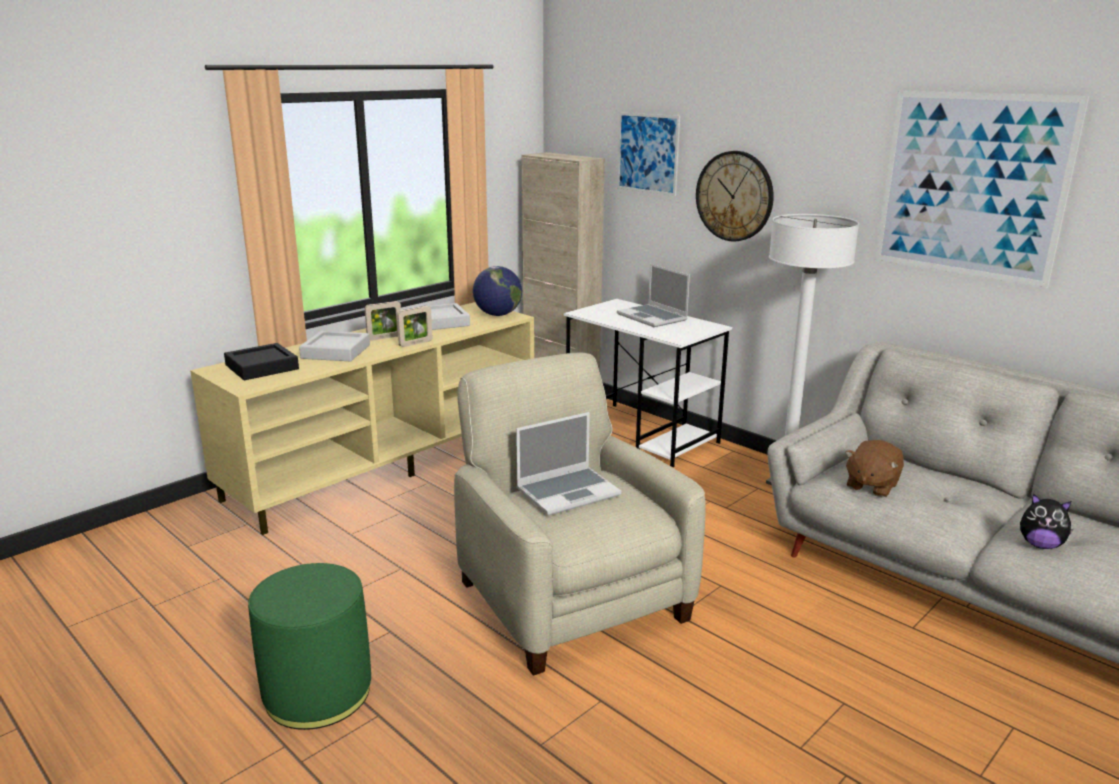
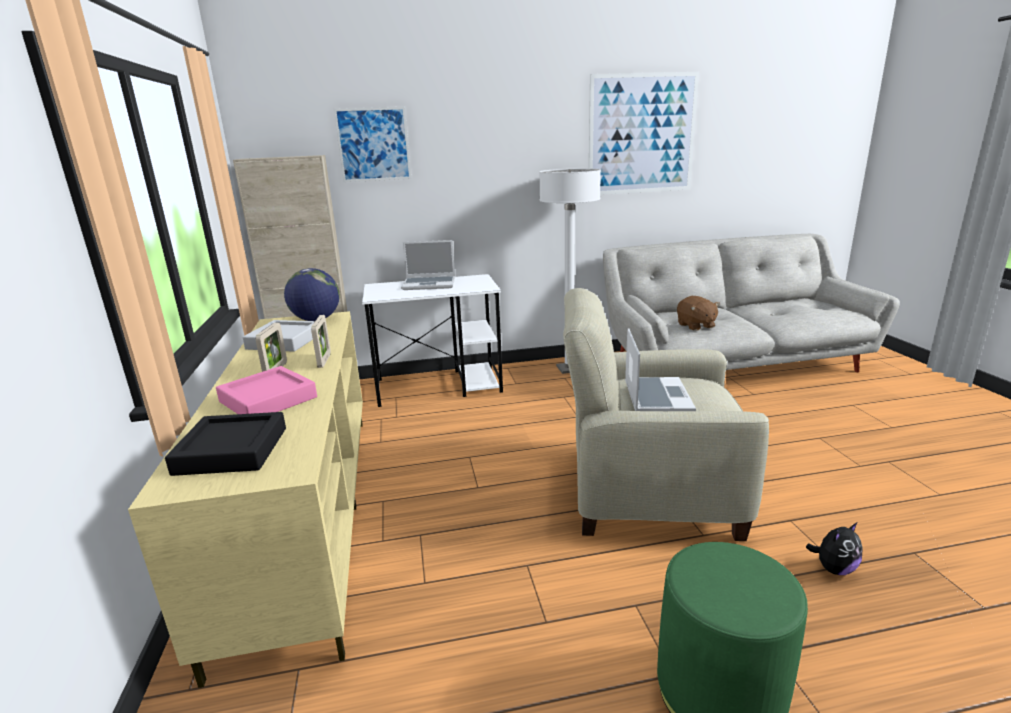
camera: 55 degrees left, 0 degrees up
(336, 352) = (268, 399): grey tray -> pink tray
(734, 196) = (470, 169): wall clock -> none
(1040, 545) = (785, 317): plush toy -> plush toy (834, 568)

